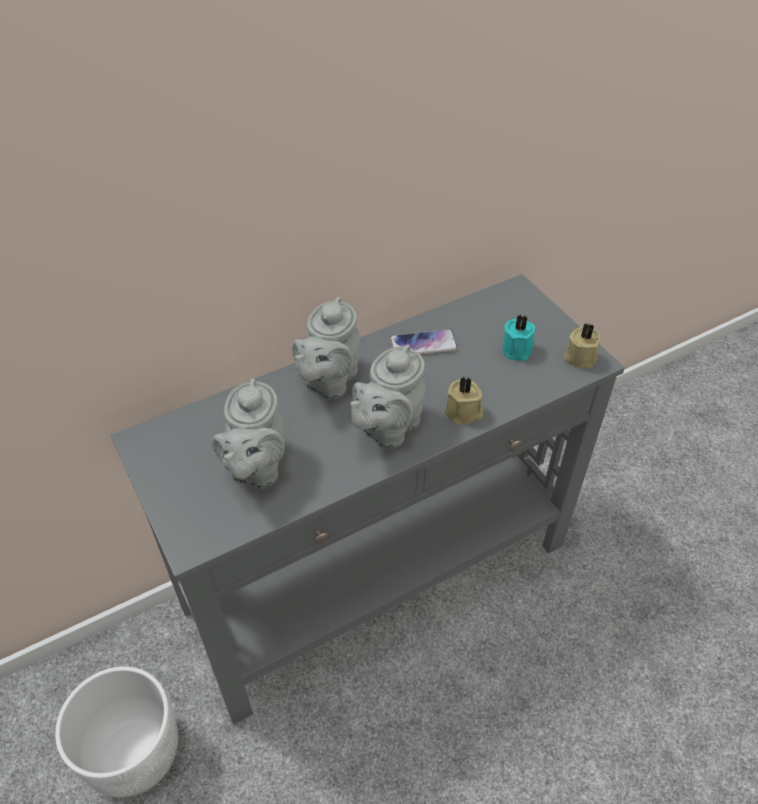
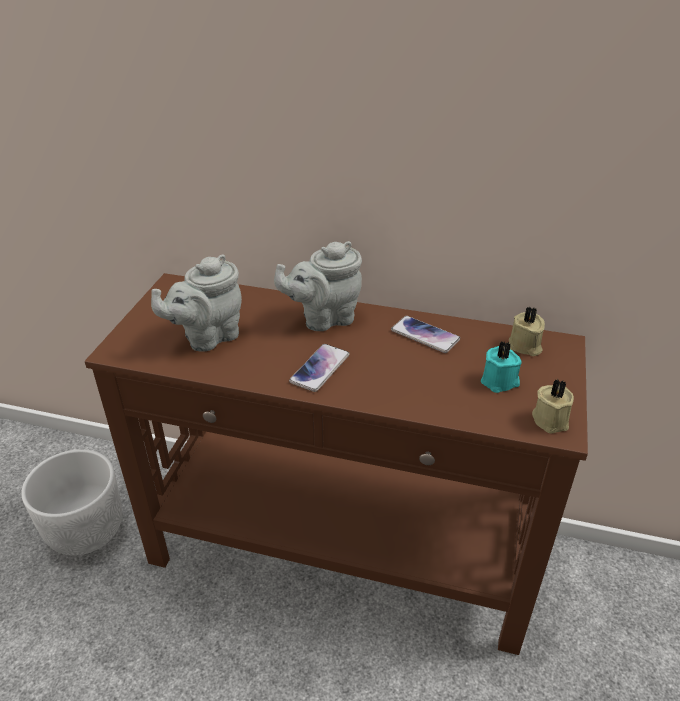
camera: 45 degrees right, 10 degrees down
(380, 576) = (342, 553): grey console table -> brown console table
(388, 428) = (320, 368): grey teapot -> phone
(464, 413) = (390, 394): beige candle -> beige candle (525, 346)

